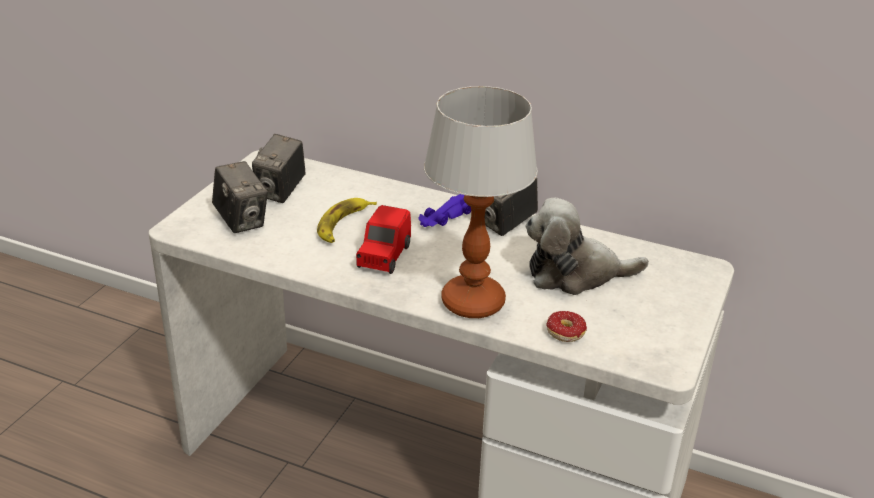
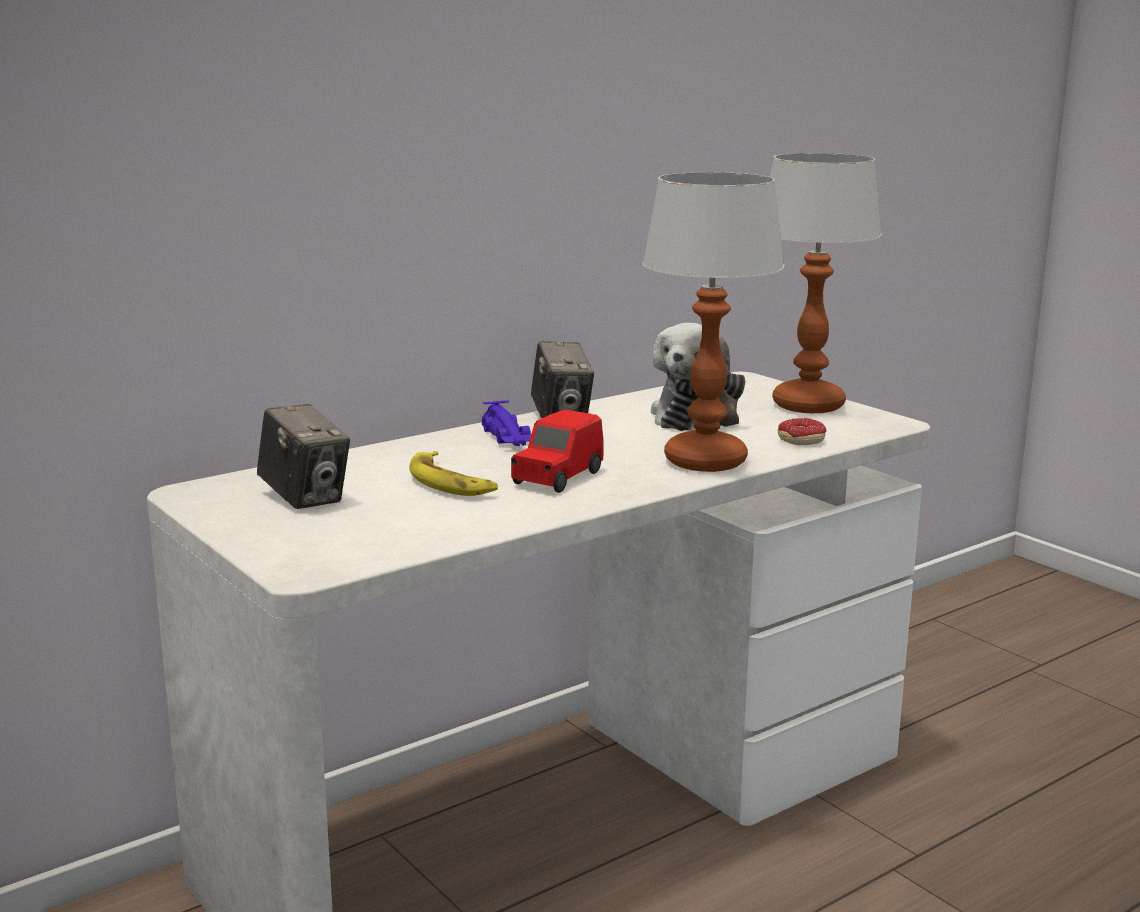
camera: 60 degrees left, 15 degrees down
(241, 221) = (350, 531): camera -> none
(384, 257) = (557, 478): red toy car -> red toy car turned 75 degrees clockwise
(666, 316) = (809, 405): none -> table lamp

